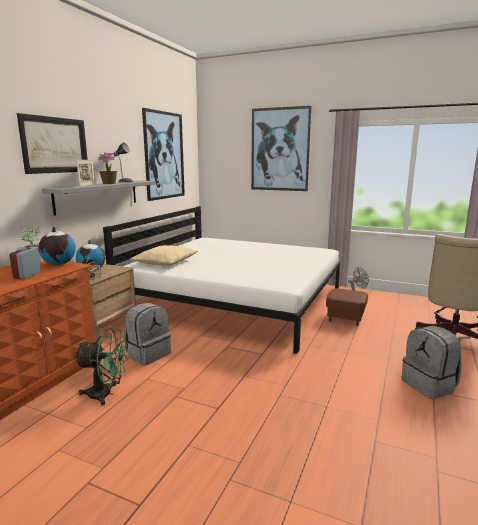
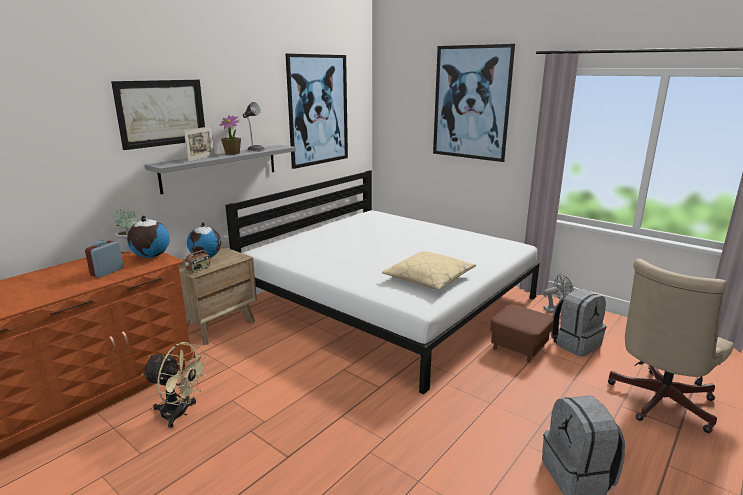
camera: 15 degrees right, 5 degrees up
(106, 394) = (180, 414): green fan -> beige fan
(148, 354) = (249, 367): grey backpack -> grey backpack (575, 344)
(165, 262) = (300, 249): beige pillow -> beige pillow (429, 278)

